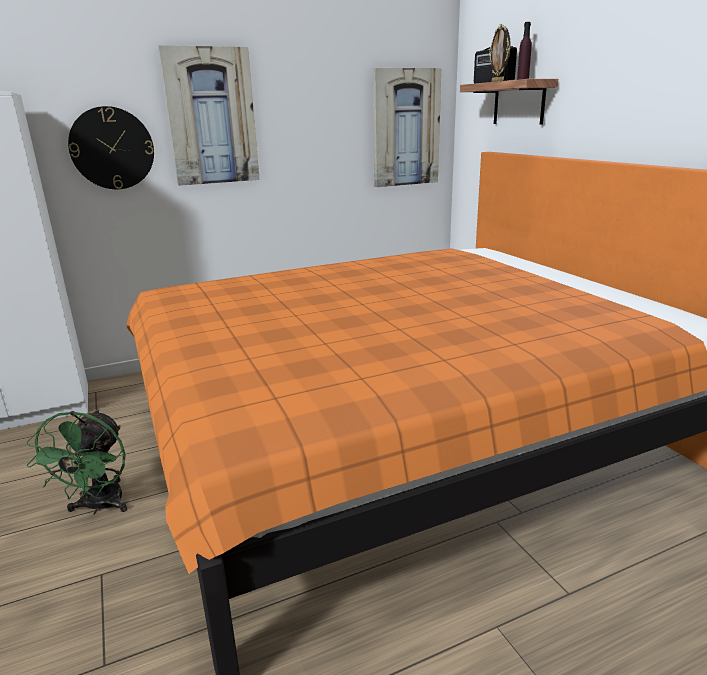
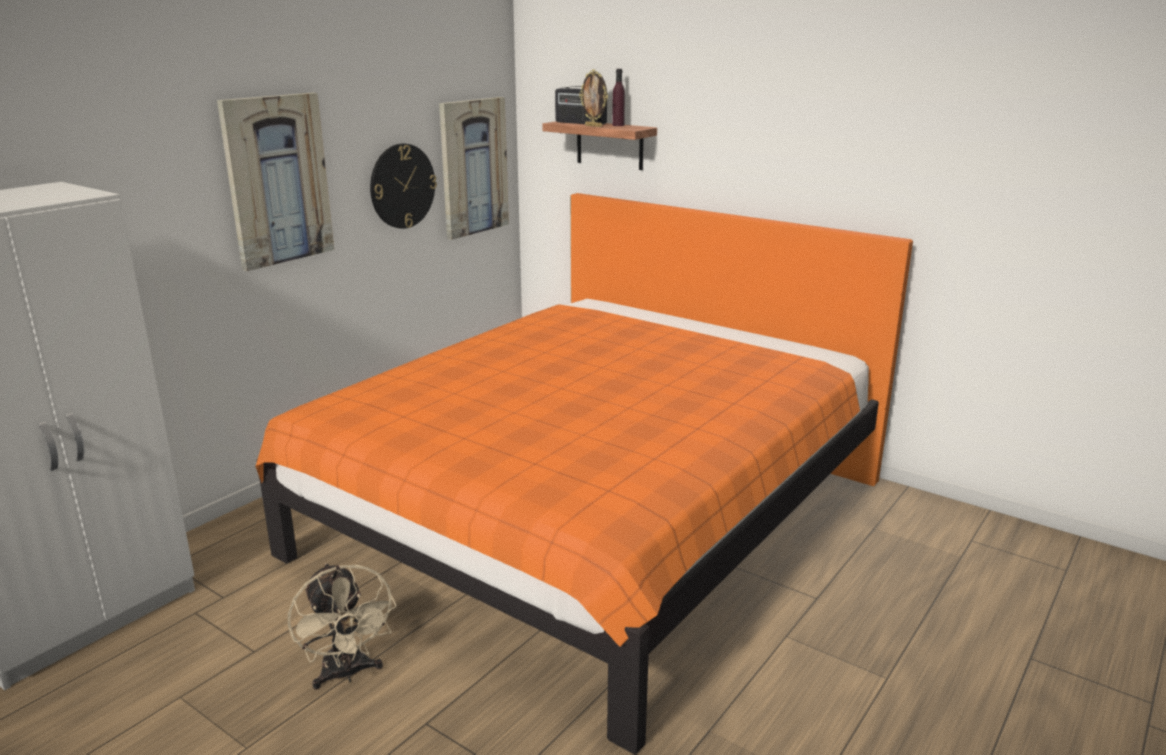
camera: 30 degrees left, 0 degrees up
(99, 507) = (347, 674): green fan -> beige fan
(112, 148) = (166, 235): wall clock -> wall clock (402, 186)

